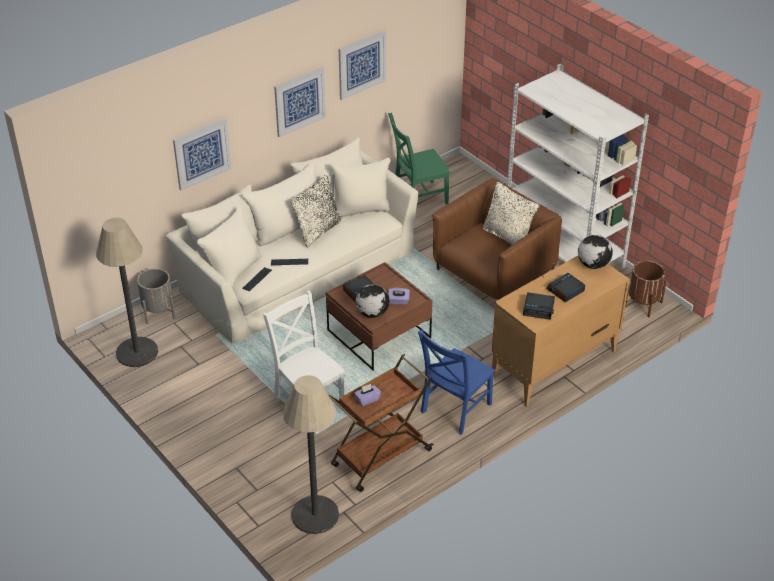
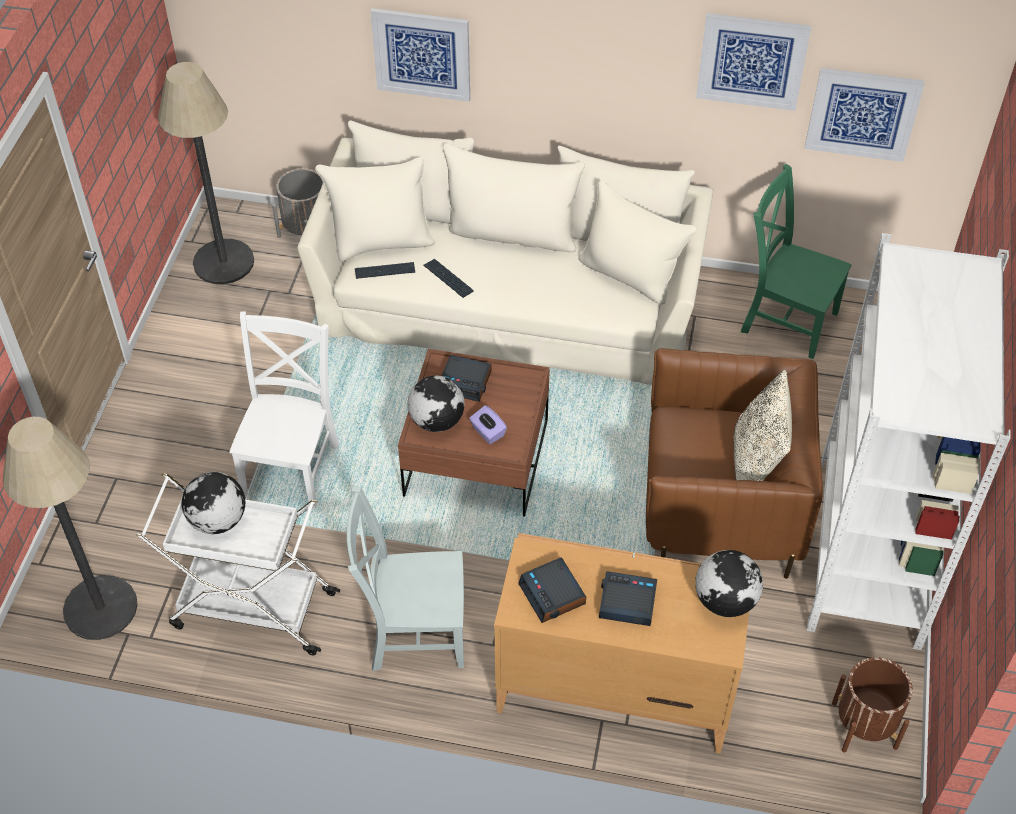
camera: 50 degrees right, 10 degrees up
(299, 101) = (615, 62): picture -> picture (862, 114)
(318, 232) = (536, 265): beige pillow -> none
(367, 399) = (217, 520): purple tissue box -> globe
(381, 458) = (253, 610): brown cart -> white cart
(454, 409) = (413, 632): blue chair -> grey chair

